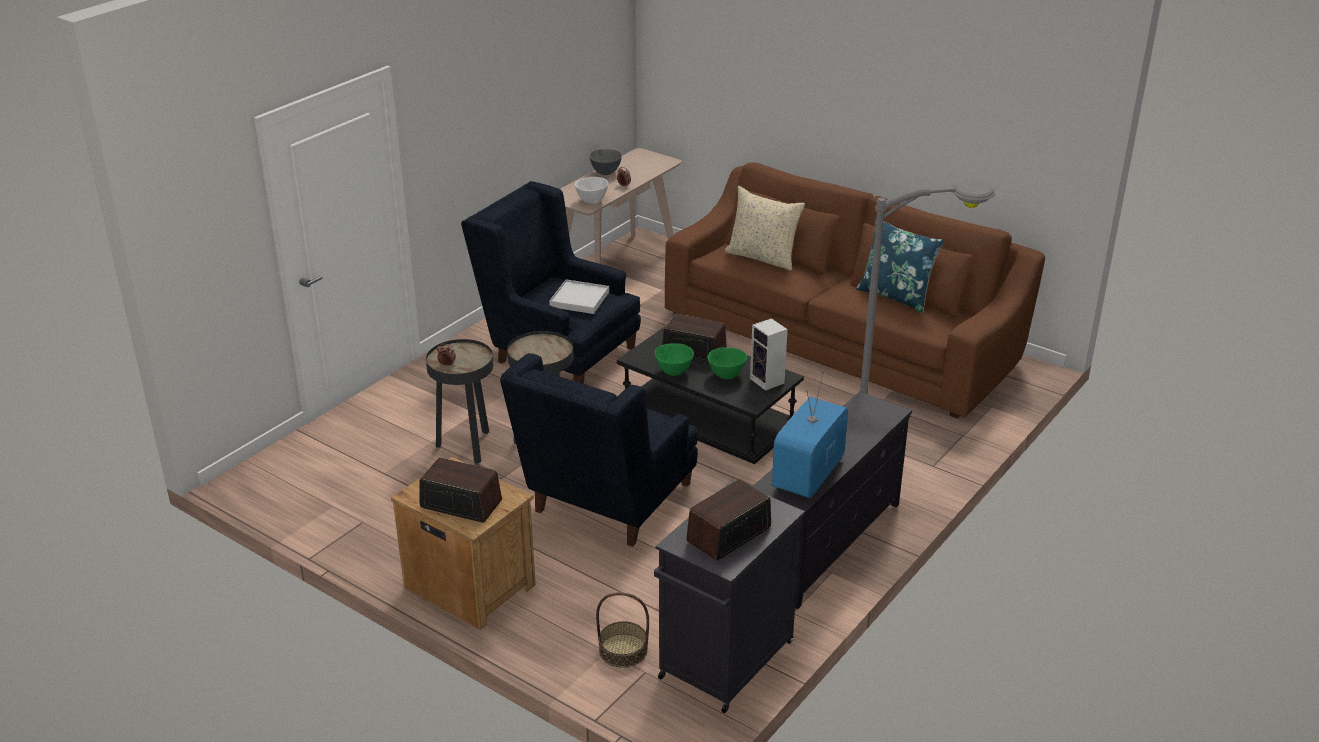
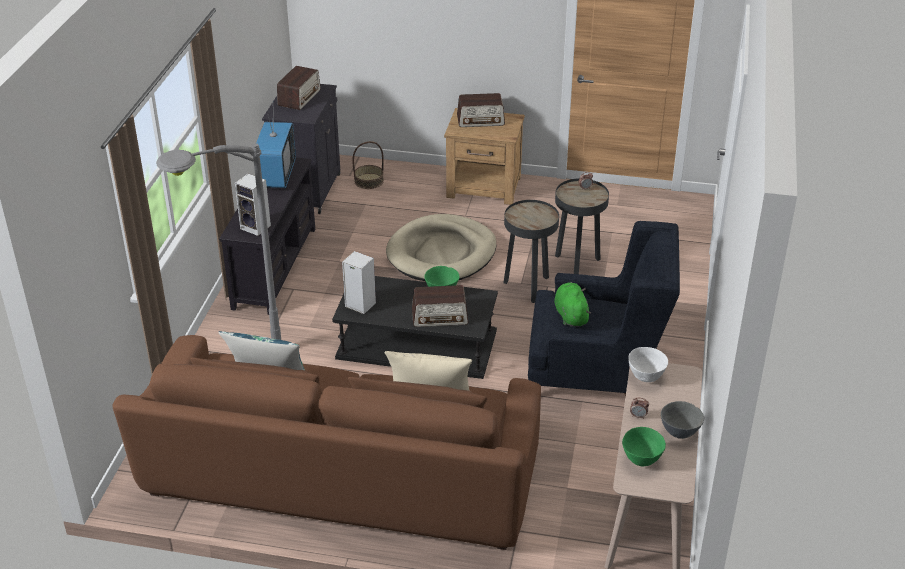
camera: 155 degrees right, 5 degrees up
(579, 299) = (570, 315): white tray -> green plush toy
(606, 505) = (441, 253): blue armchair -> beige dog bed
(726, 375) = (397, 300): green bowl -> green bowl (642, 460)
(862, 411) = (256, 227): none -> speaker

